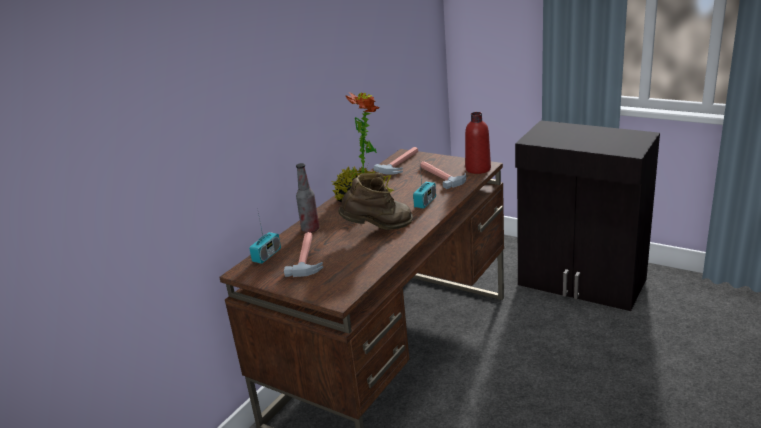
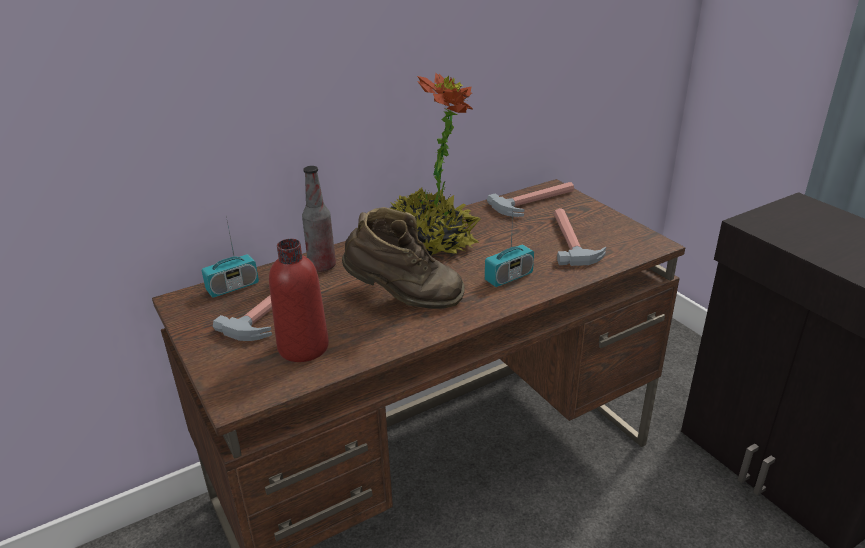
camera: 25 degrees right, 5 degrees up
(478, 169) = (636, 246): red bottle -> red bottle (303, 347)

